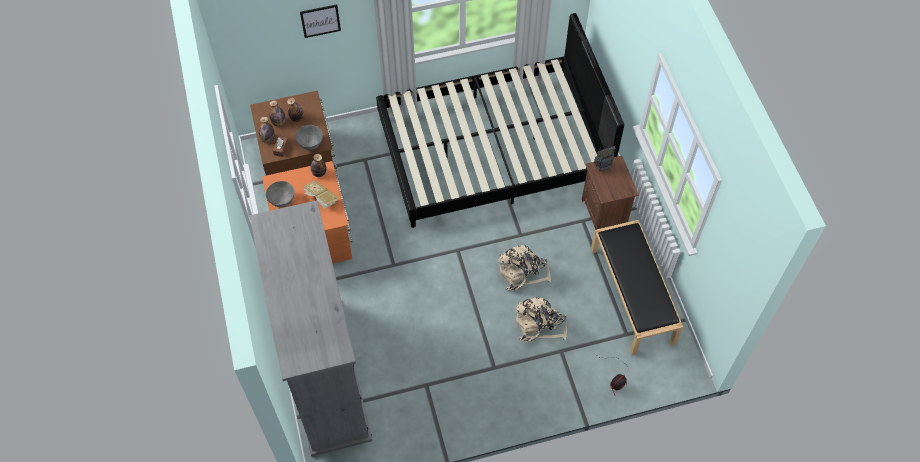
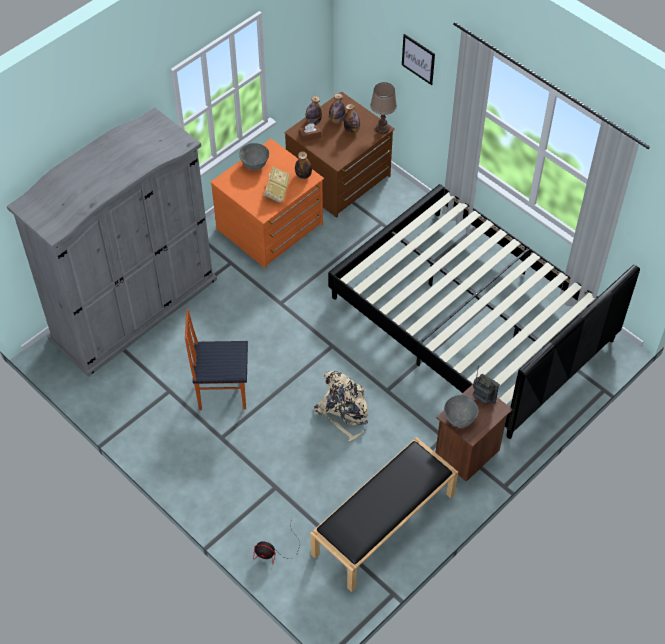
camera: 60 degrees right, 5 degrees down
(311, 98) = (382, 128): none -> brown table lamp
(311, 144) = (330, 154): grey bowl -> grey bowl (459, 419)
(451, 346) = (222, 391): none -> chair
(539, 324) = (294, 454): beige backpack -> none

